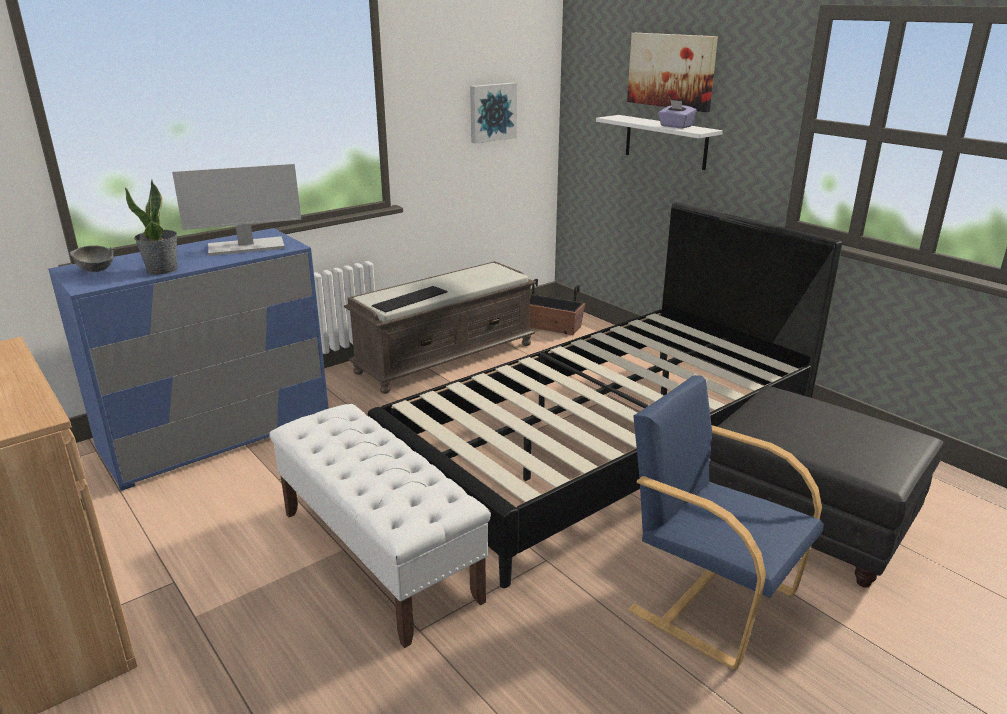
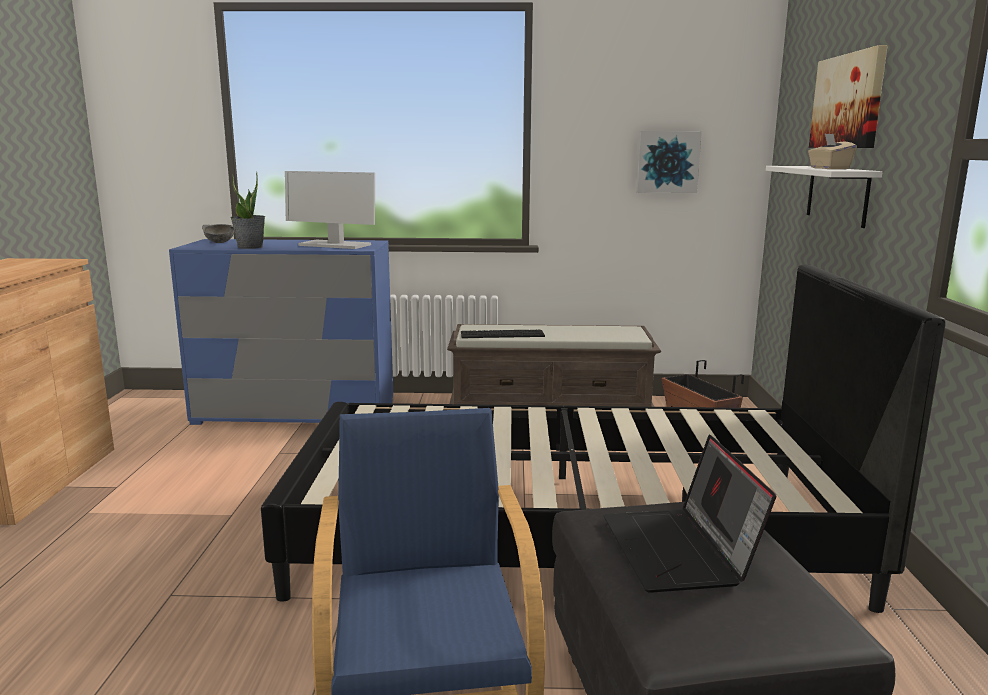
camera: 40 degrees right, 10 degrees down
(379, 555) = (243, 530): white bench -> none
(675, 126) = (829, 168): purple tissue box -> beige tissue box
(810, 427) = (680, 551): none -> laptop

